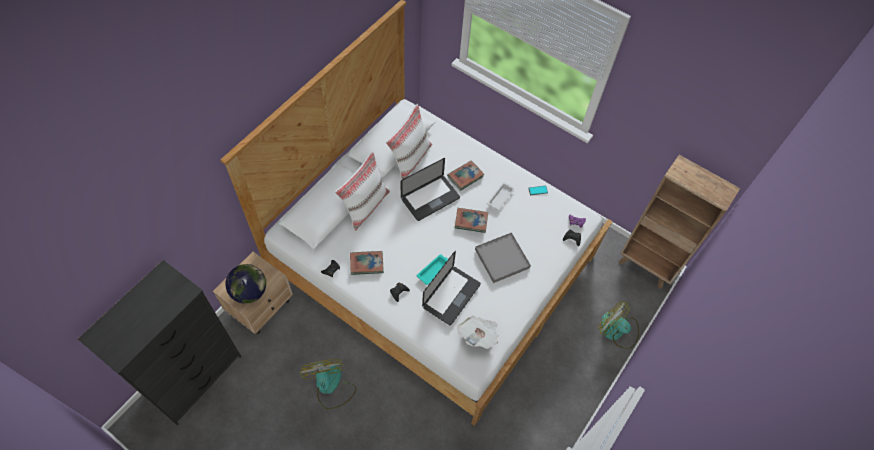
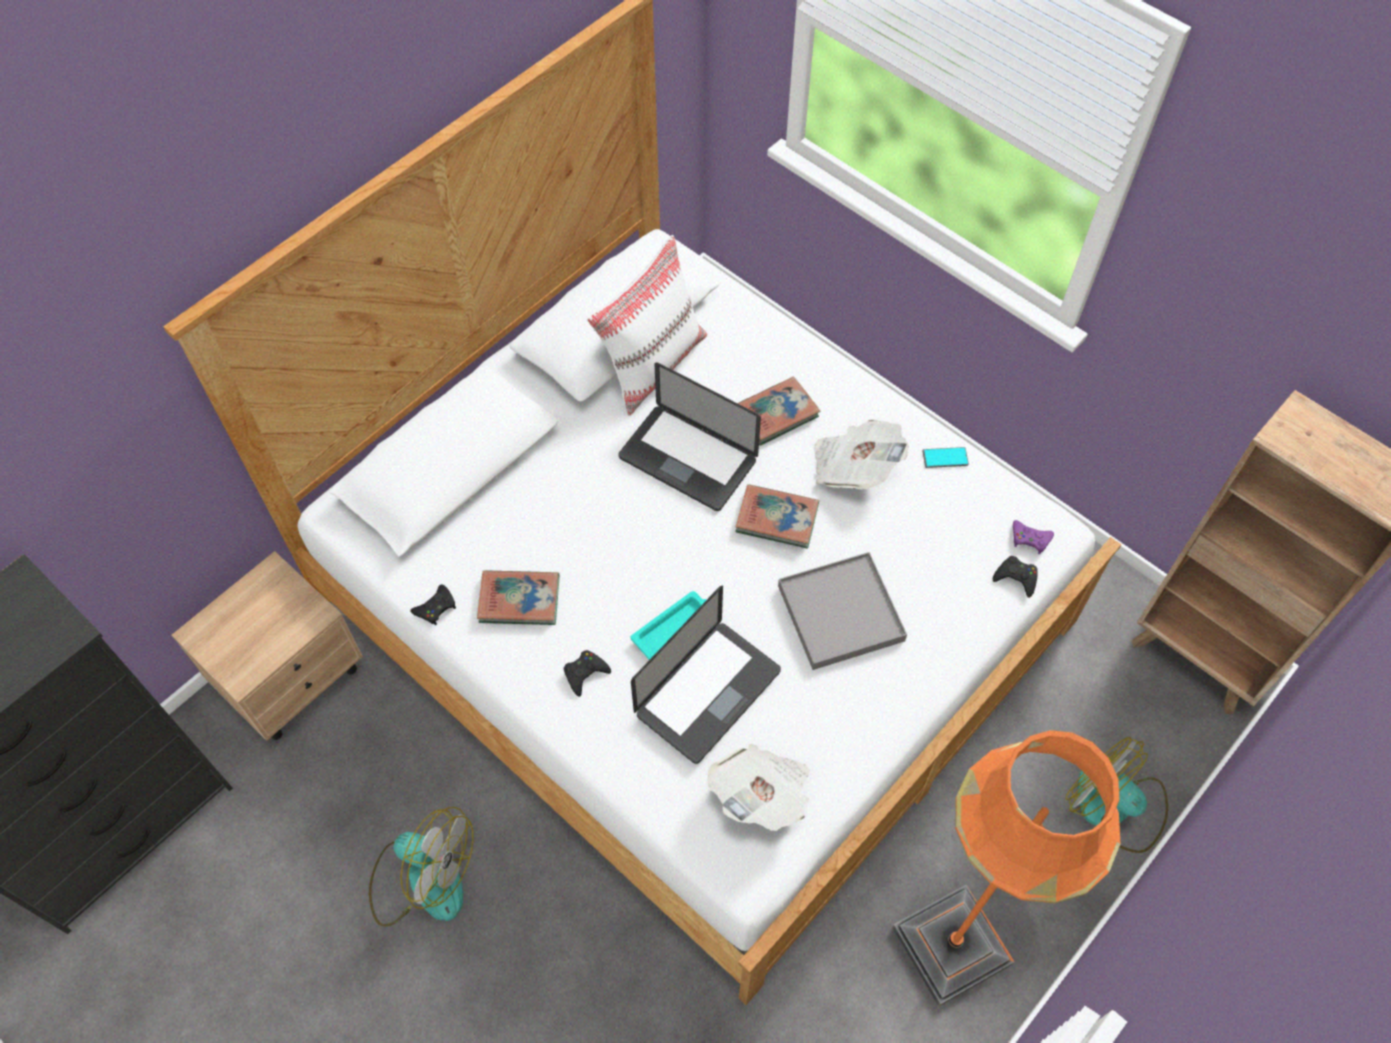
camera: 10 degrees right, 0 degrees up
(249, 292) = (253, 644): globe -> none
(330, 387) = (422, 878): fan -> fan turned 120 degrees clockwise
(365, 206) = (535, 465): white pillow -> none
(430, 198) = (687, 459): laptop -> laptop turned 60 degrees clockwise
(501, 197) = (854, 467): white tray -> newspaper
(556, 393) = (951, 946): none -> orange floor lamp

